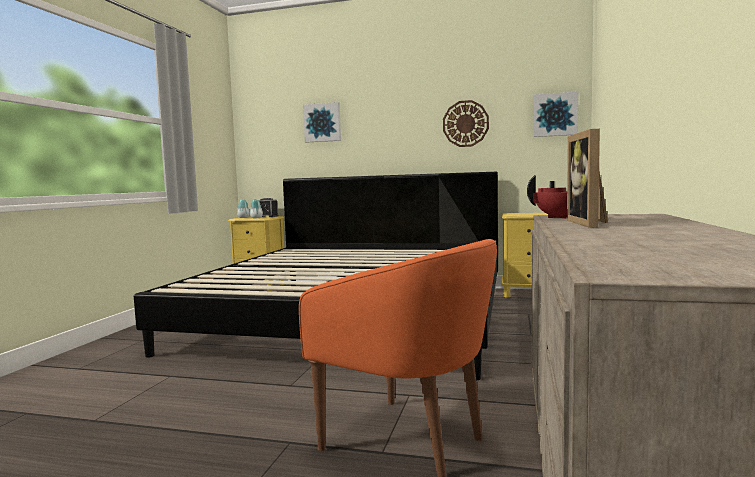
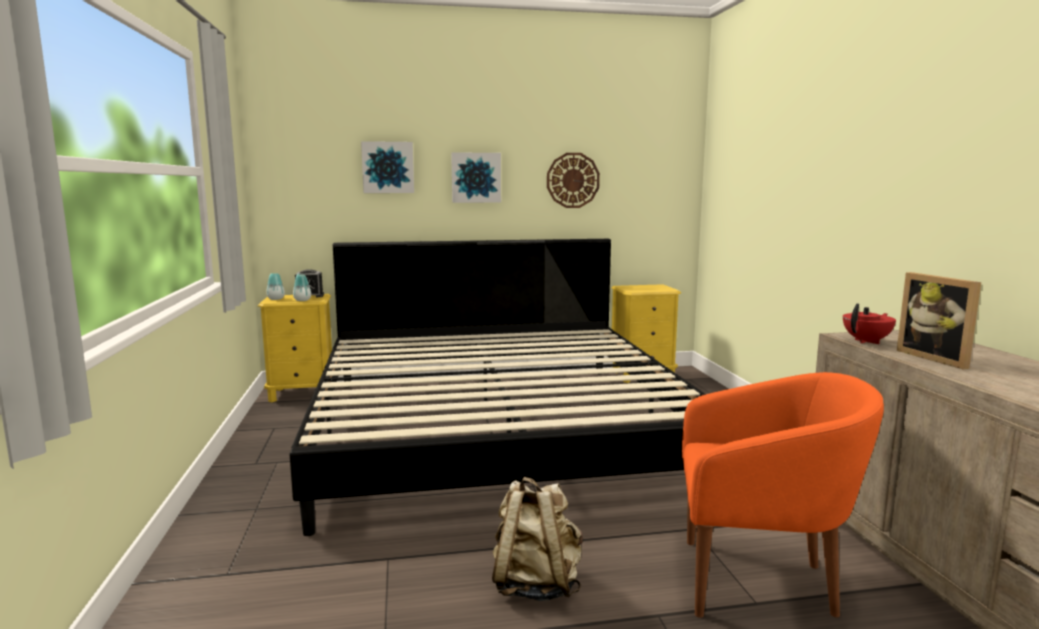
camera: 25 degrees left, 5 degrees up
(235, 406) = (536, 584): none -> beige backpack
(555, 114) = (668, 176): picture -> picture (476, 177)

